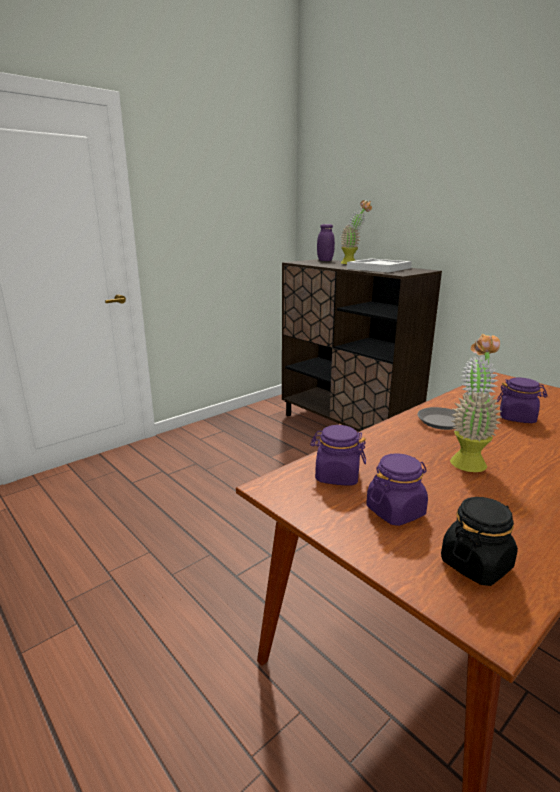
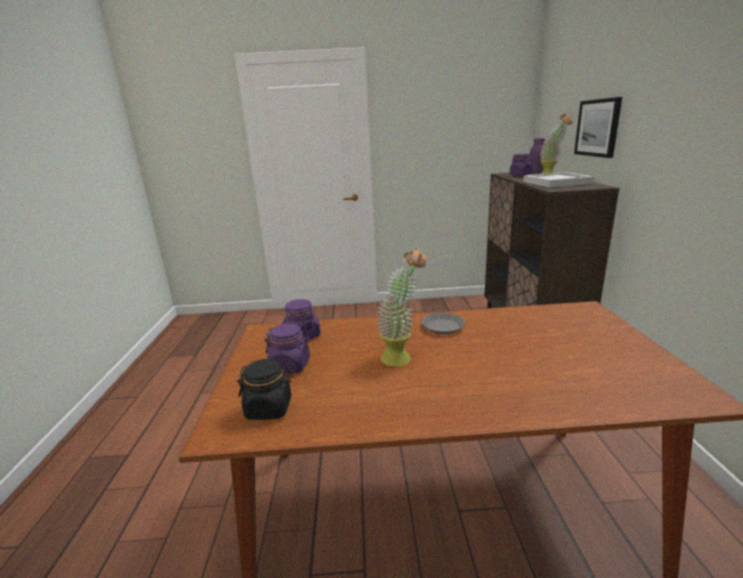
camera: 40 degrees right, 0 degrees up
(398, 215) = (598, 128): none -> picture
(517, 417) = (519, 342): purple jar -> purple jar (520, 175)

